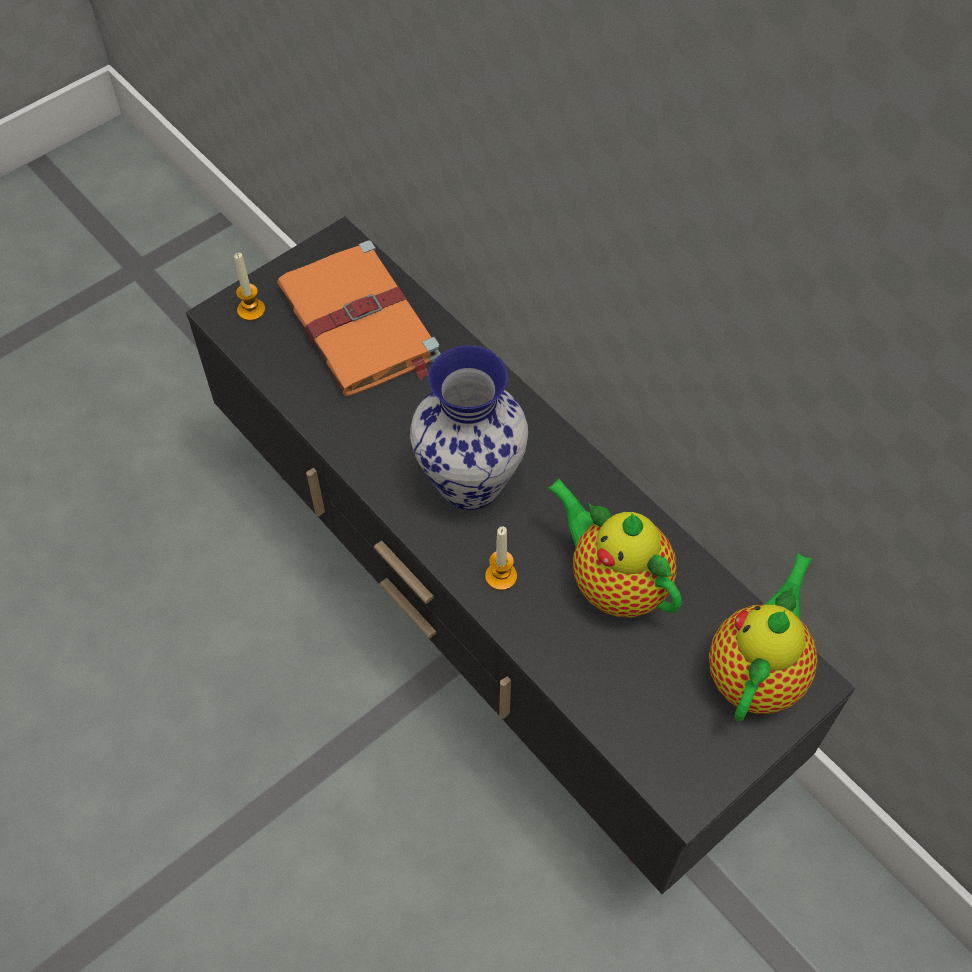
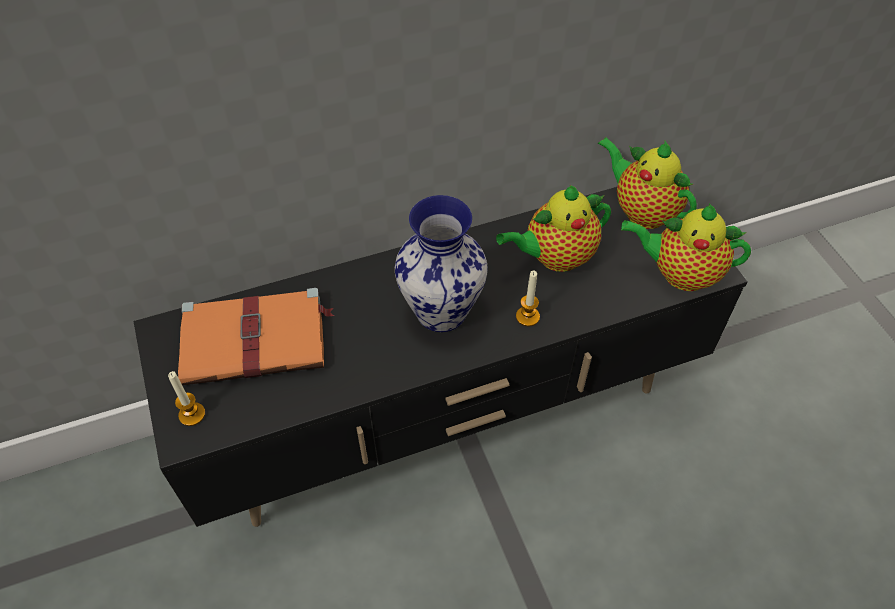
camera: 70 degrees left, 5 degrees down
(657, 746) = (679, 274): none -> teapot

